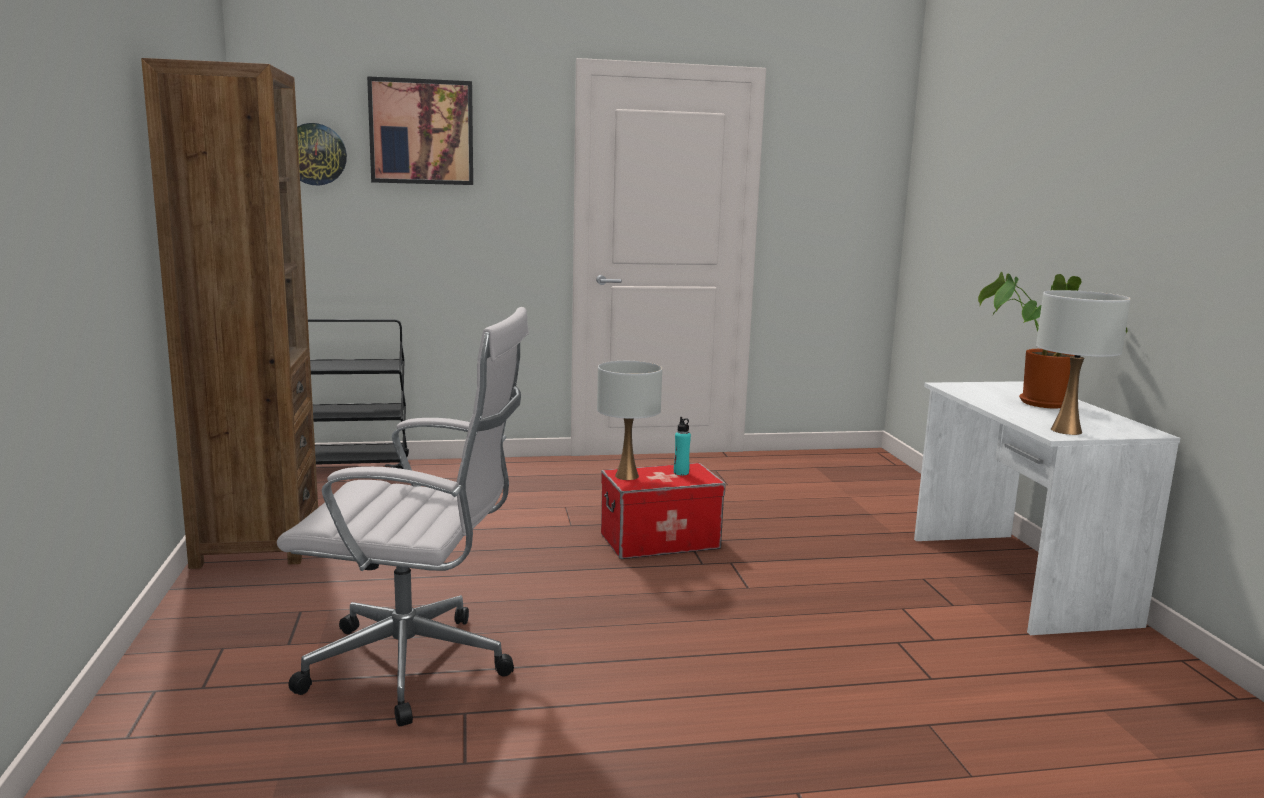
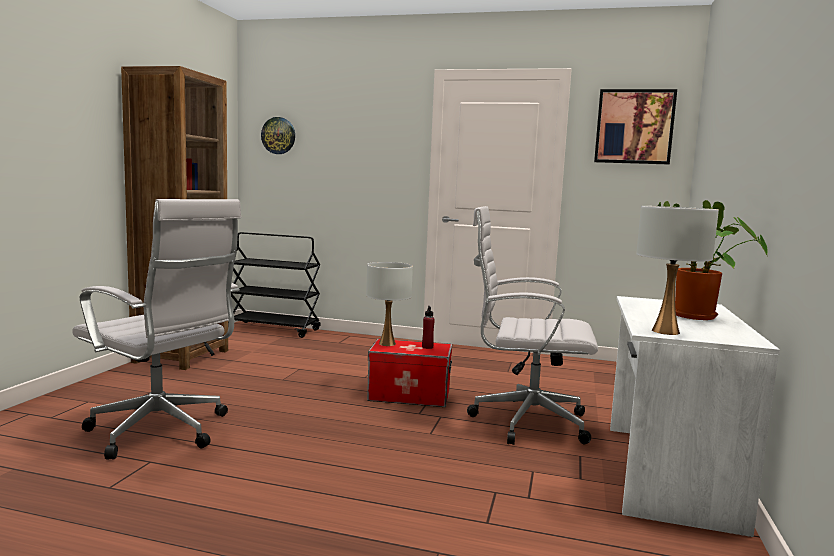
camera: 25 degrees right, 5 degrees down
(421, 132) = (337, 121): picture -> picture (634, 127)
(681, 473) = (427, 347): turquoise bottle -> red bottle
(824, 549) = (524, 421): none -> white office chair

